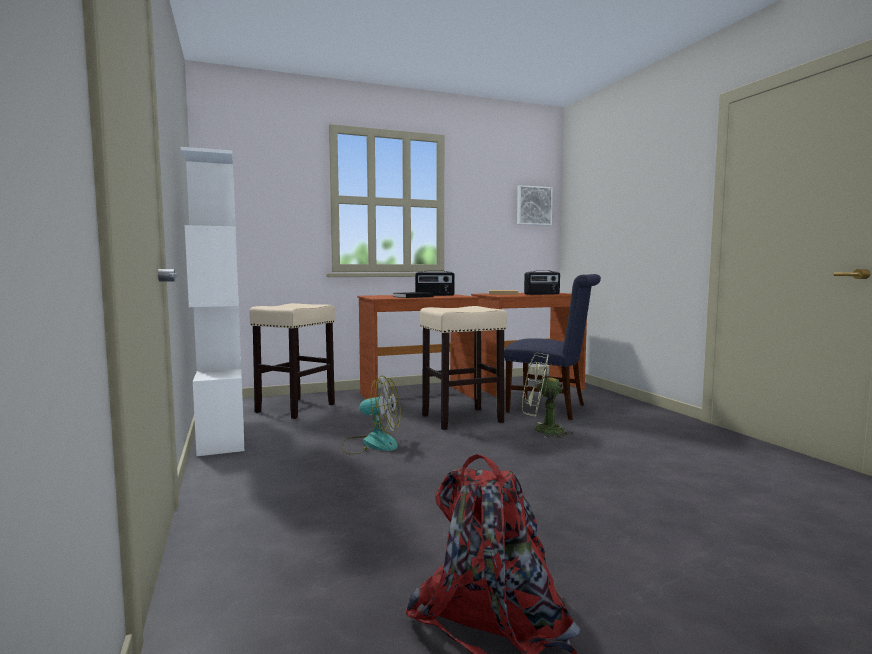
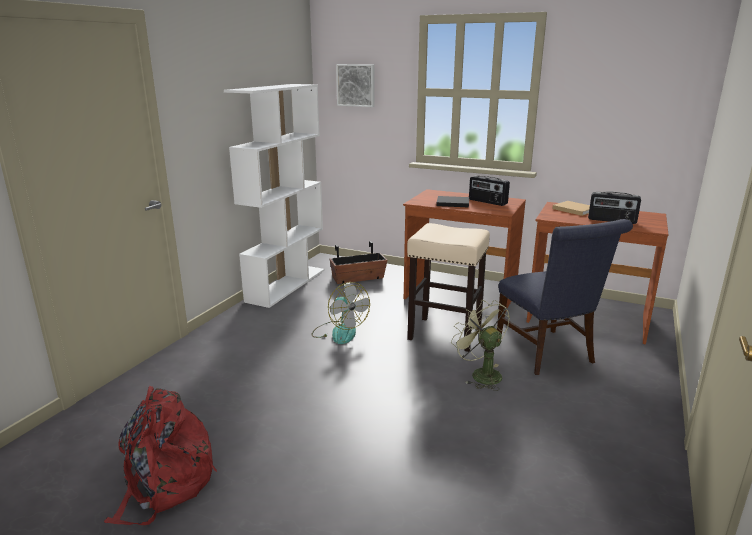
camera: 45 degrees right, 15 degrees up
(296, 408) = (358, 278): beige stool -> planter
(533, 206) = (668, 95): picture -> picture (356, 85)

